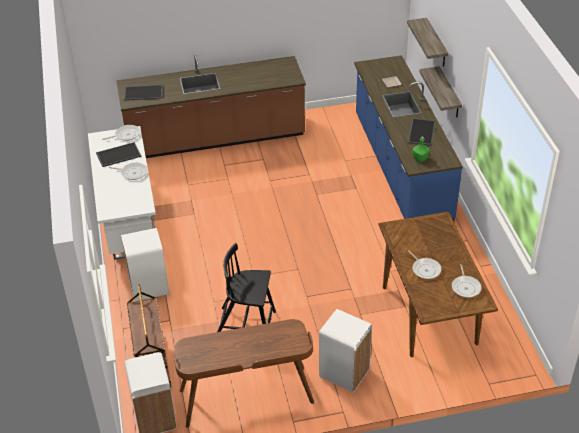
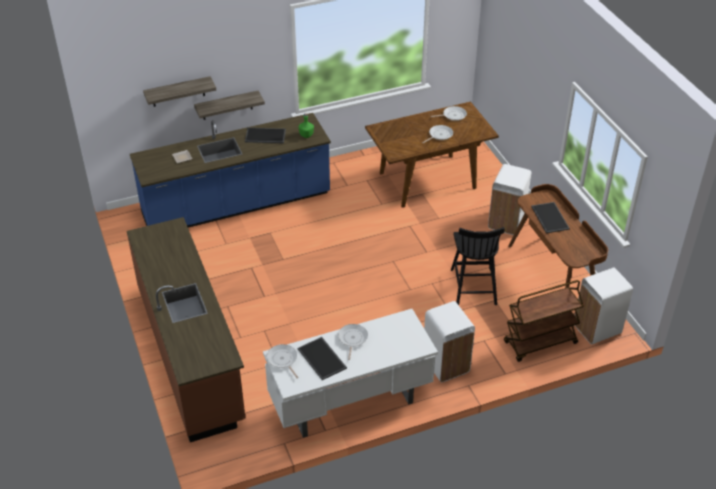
camera: 100 degrees left, 0 degrees up
(144, 92) = (206, 350): tray -> tray (549, 217)

